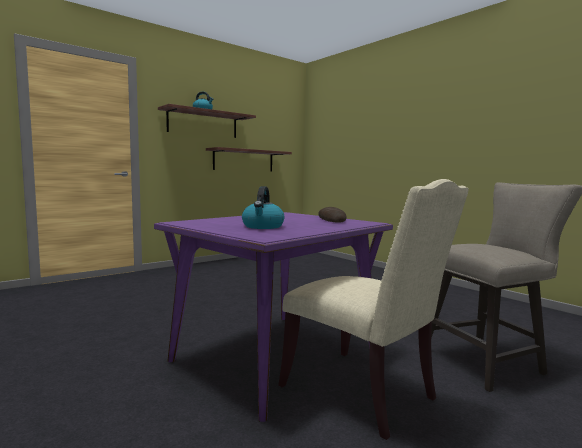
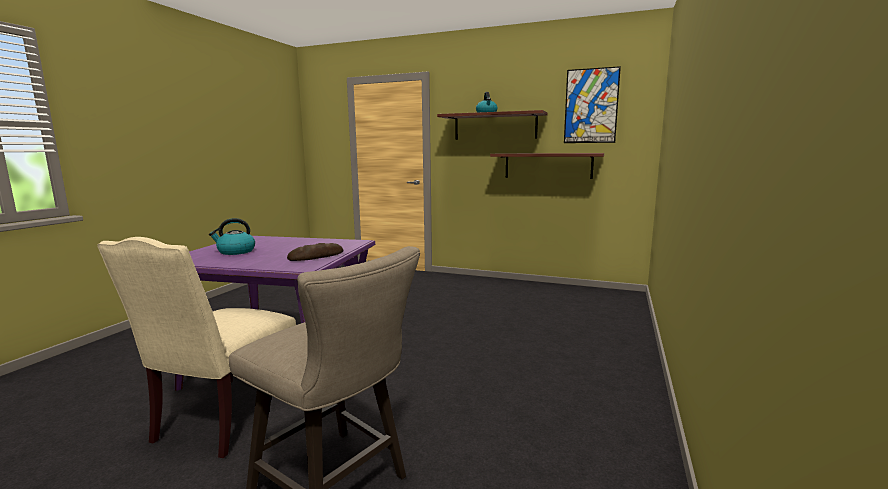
camera: 60 degrees right, 5 degrees up
(269, 118) = (591, 106): none -> picture

